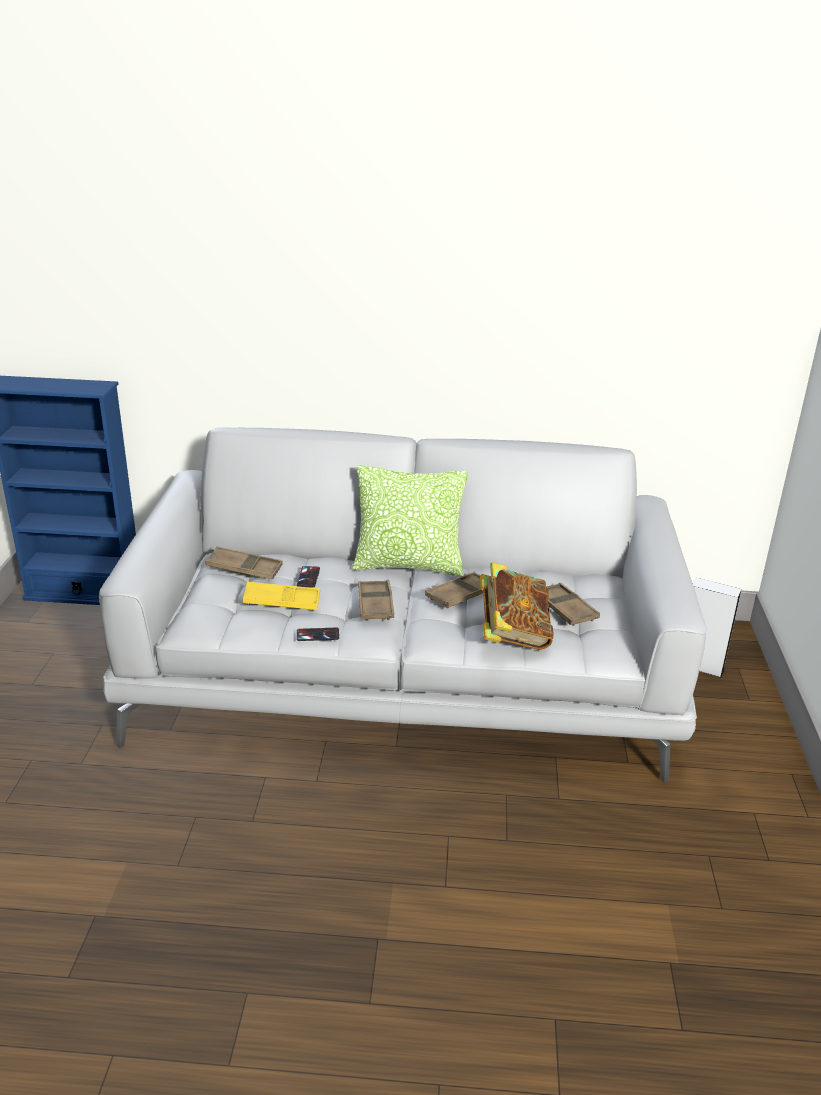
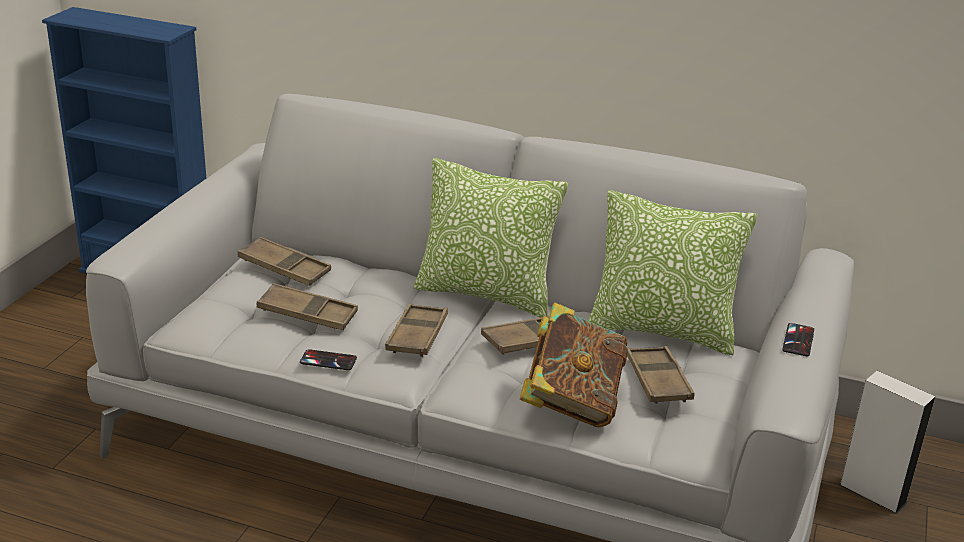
camera: 15 degrees right, 0 degrees up
(282, 601) = (307, 313): yellow tray -> brown tray
(308, 577) = (354, 290): phone -> phone (798, 340)
(549, 572) = (662, 330): none -> pillow

